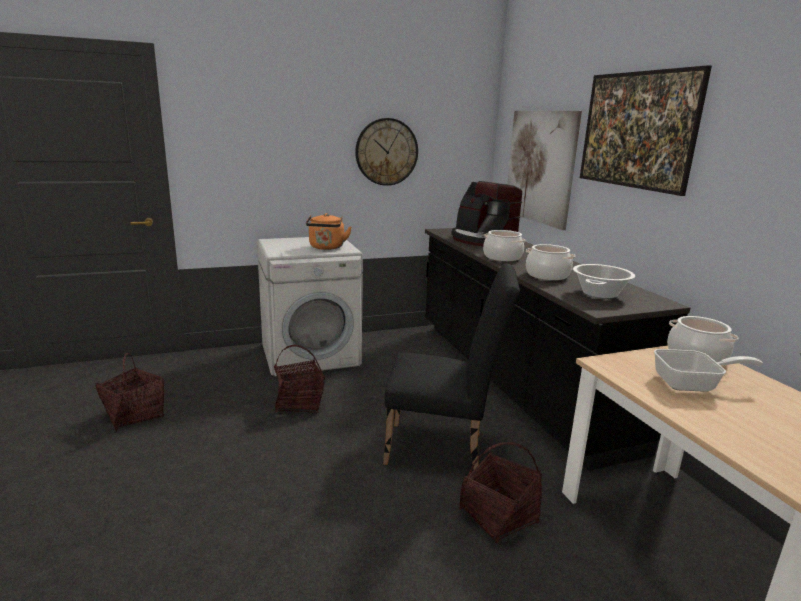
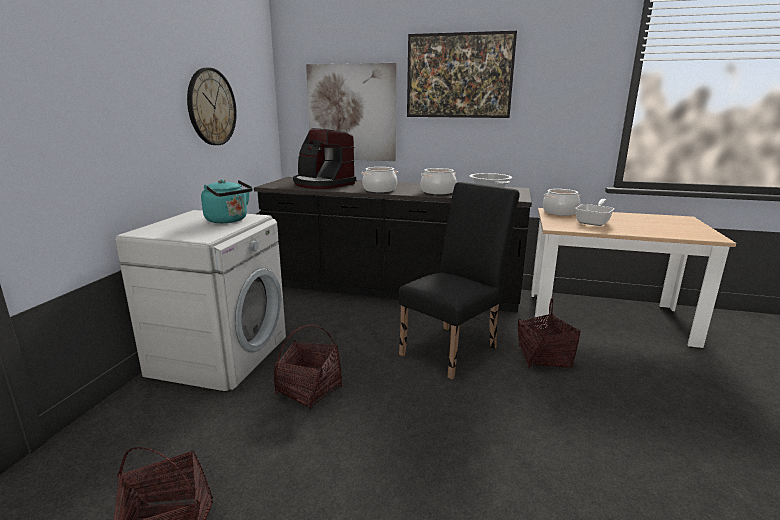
camera: 55 degrees left, 0 degrees up
(326, 248) = (228, 220): orange kettle -> turquoise kettle
(482, 239) = (323, 184): coffee machine -> coffee machine turned 45 degrees clockwise

